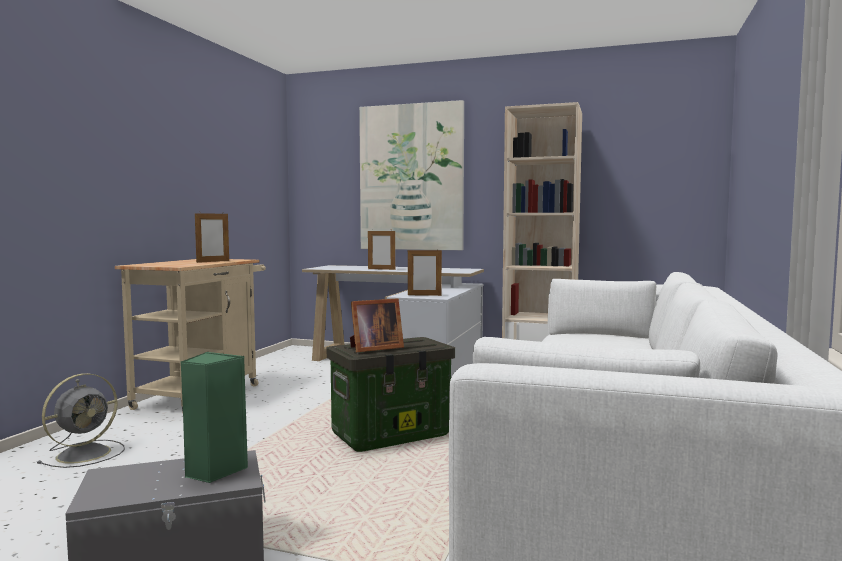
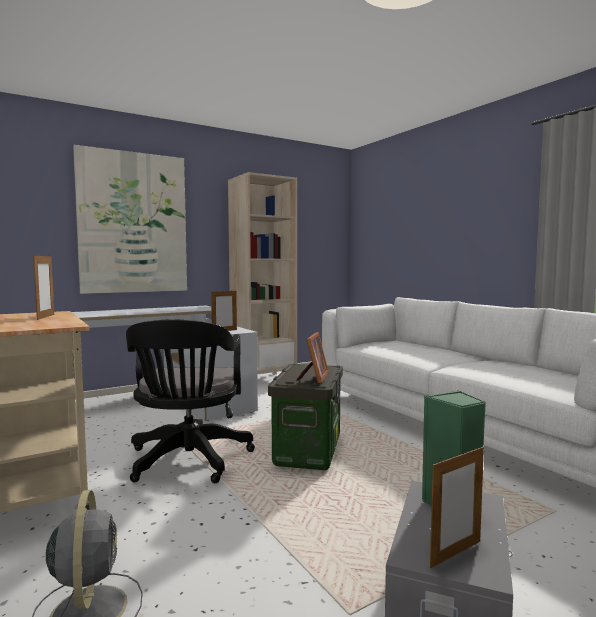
camera: 50 degrees left, 0 degrees up
(300, 410) = (188, 462): none -> black office chair
(381, 269) = (131, 312): picture frame -> picture frame (456, 553)

